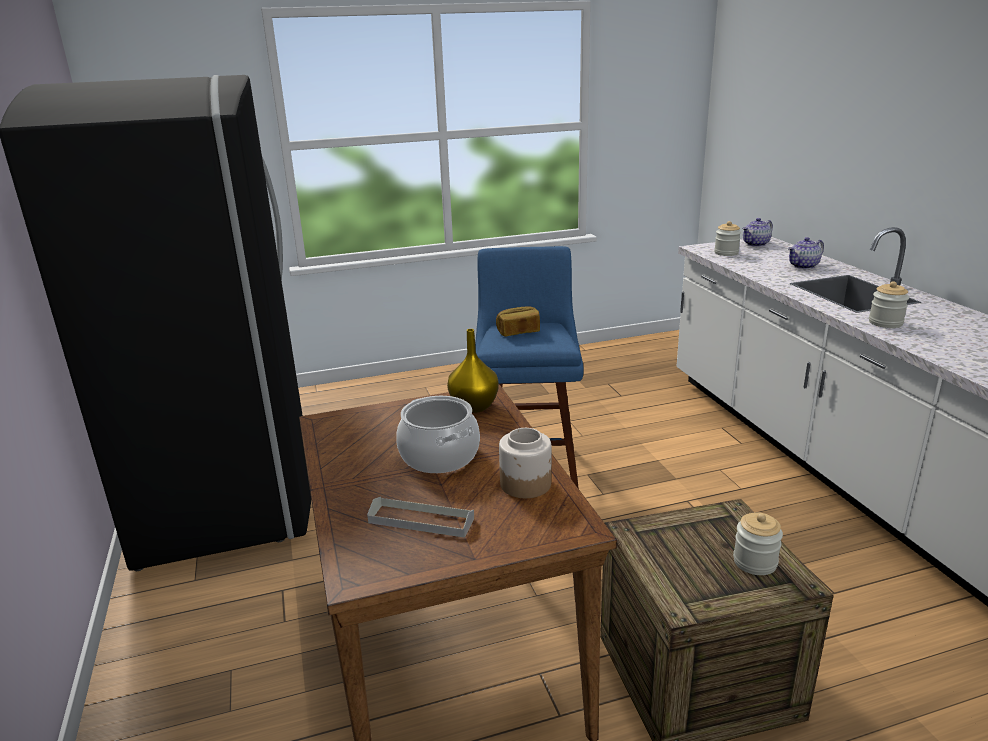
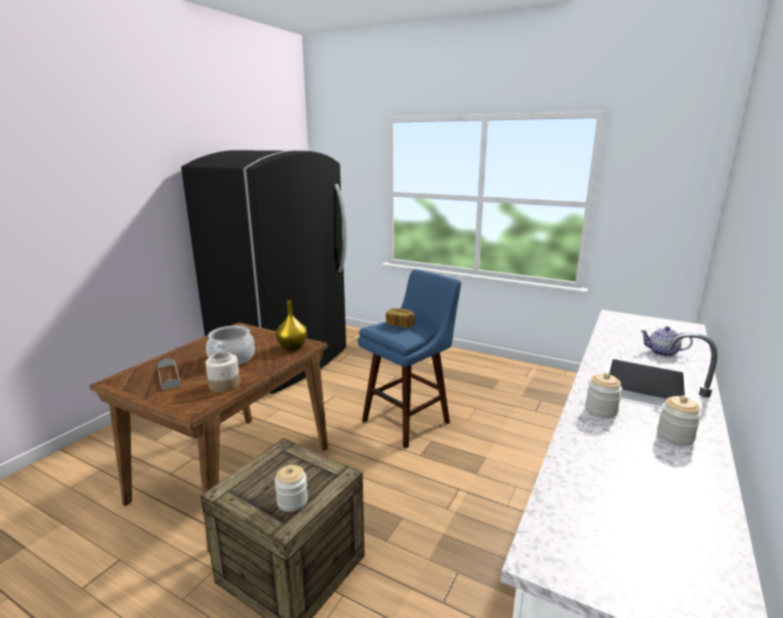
camera: 45 degrees right, 5 degrees down
(726, 253) = (624, 324): jar -> jar (675, 436)
(756, 244) = (670, 326): teapot -> none

